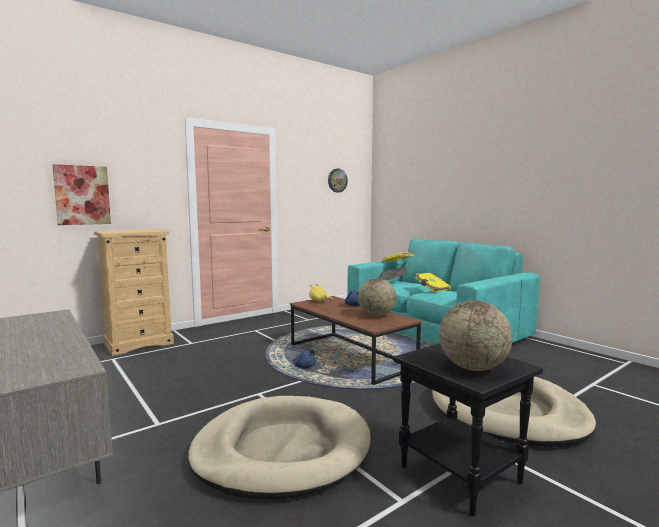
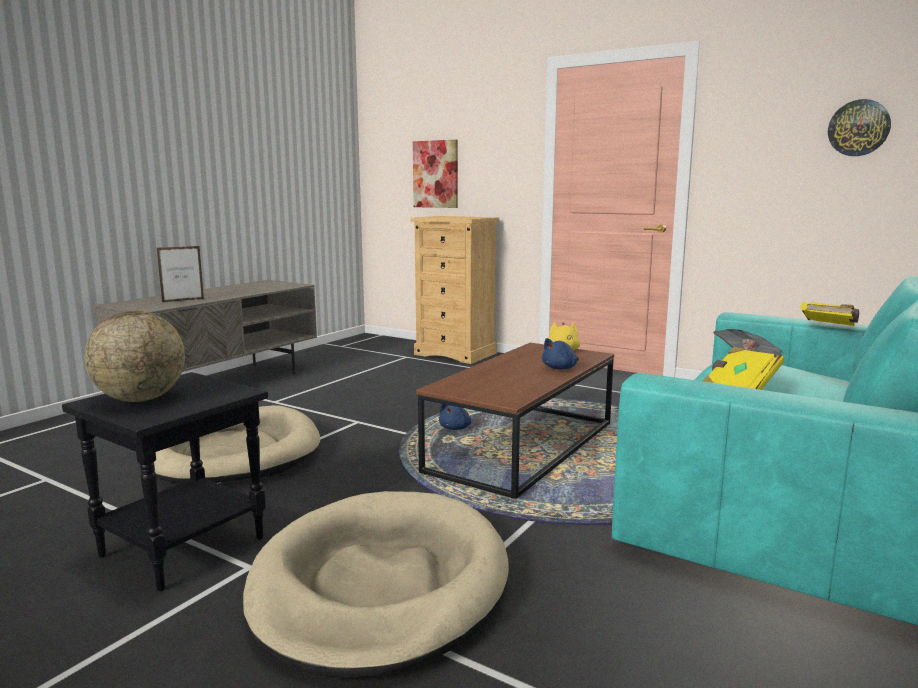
camera: 70 degrees right, 5 degrees up
(51, 353) = (183, 300): none -> picture frame
(376, 315) = (514, 383): globe -> none

